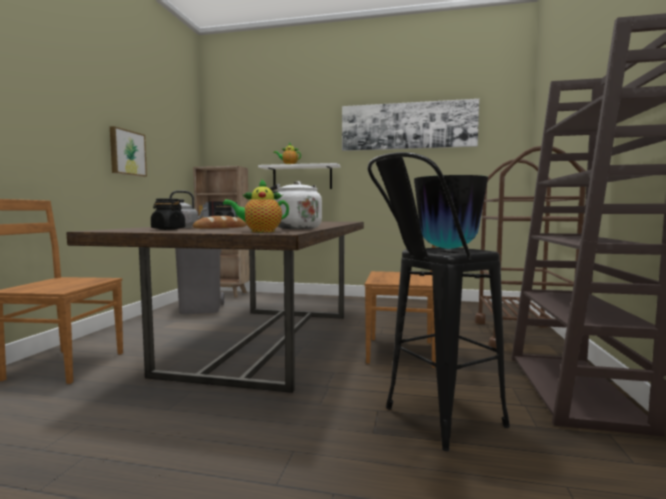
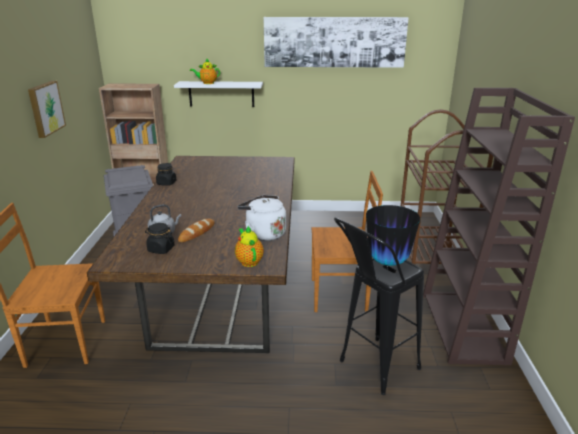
camera: 10 degrees left, 20 degrees up
(260, 231) = (249, 261): teapot -> teapot turned 90 degrees clockwise

